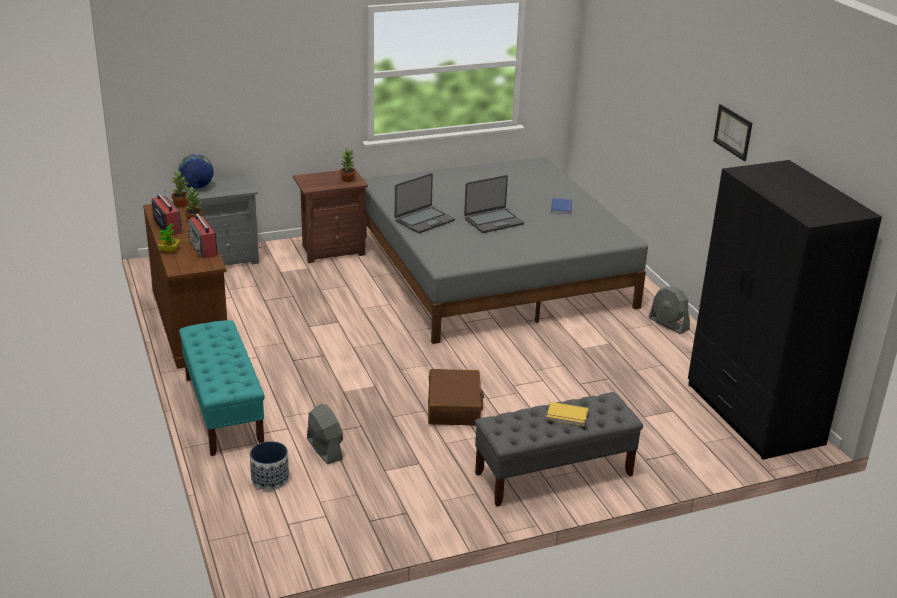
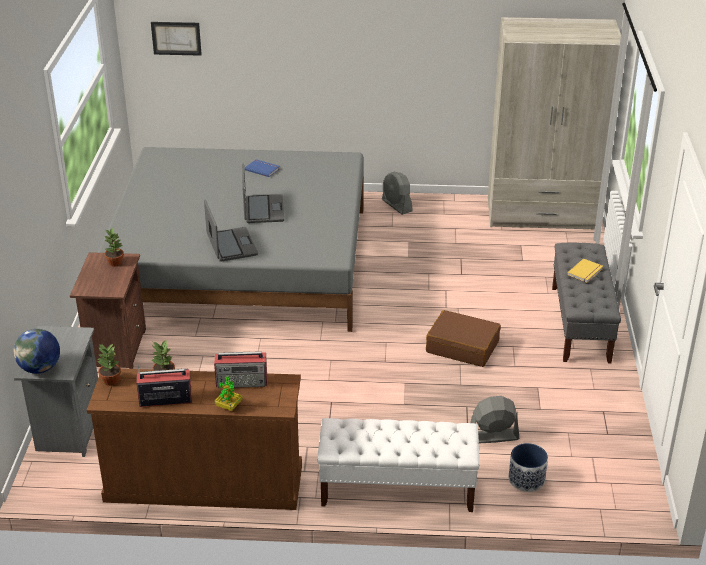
camera: 65 degrees left, 5 degrees up
(223, 410) = (396, 489): turquoise bench -> white bench
(668, 324) = (397, 205): grey fan -> grey fan turned 75 degrees clockwise
(733, 132) = (413, 21): picture -> picture (176, 38)
(753, 414) = (542, 214): black wardrobe -> beige wardrobe

